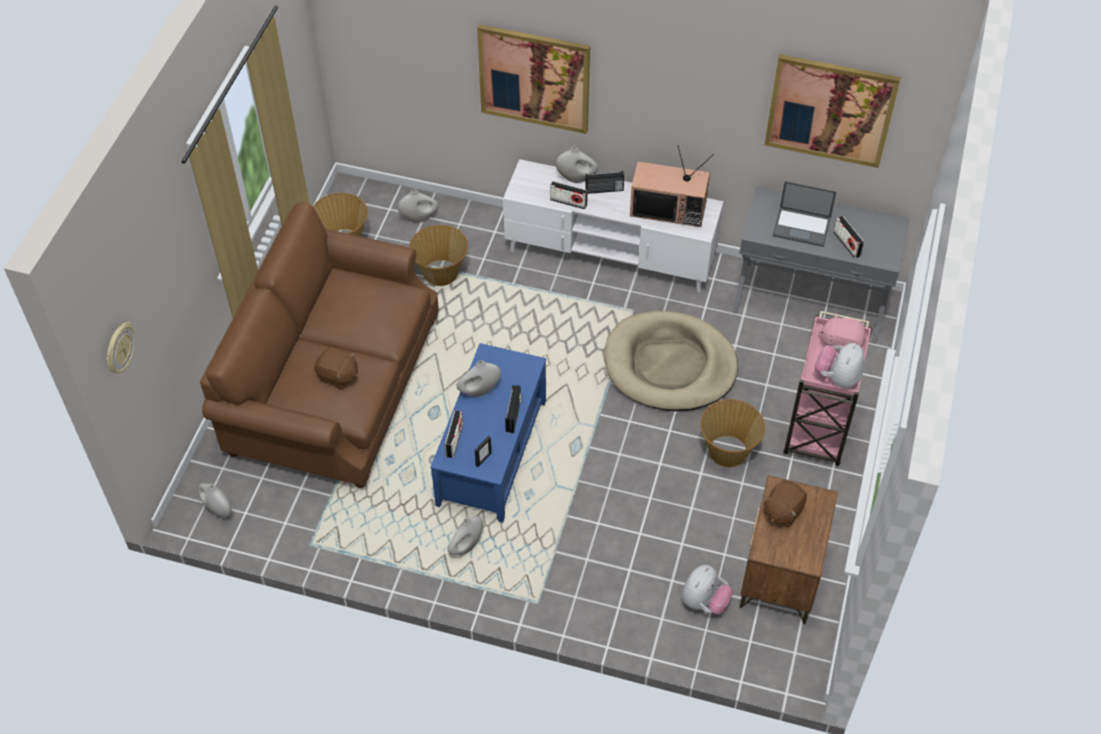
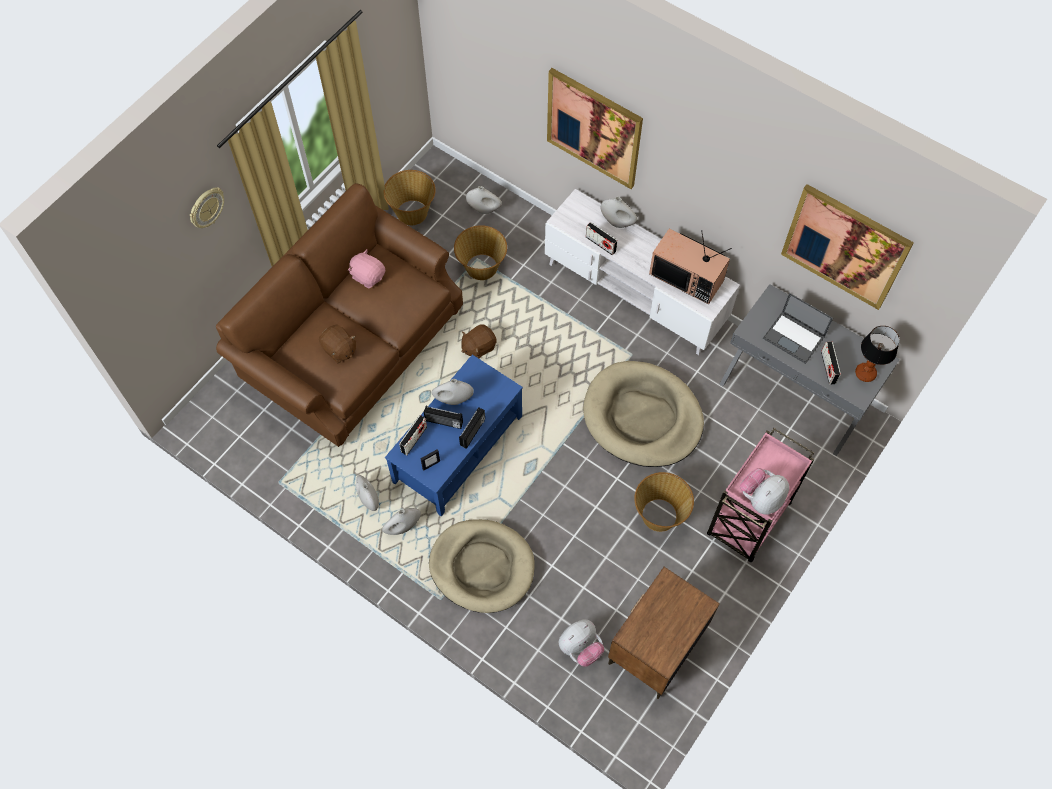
camera: 20 degrees right, 10 degrees up
(119, 349) = (130, 293): wall clock -> wall clock (206, 208)
(217, 509) = (219, 426): white vase -> white vase (368, 499)
(567, 558) = (482, 567): none -> beige dog bed
(604, 190) = (637, 241): radio -> radio (443, 422)
(782, 511) = (661, 605): brown plush toy -> brown plush toy (478, 347)
(841, 344) = (779, 466): pink plush toy -> pink plush toy (368, 276)
(883, 239) = (865, 373): none -> table lamp

